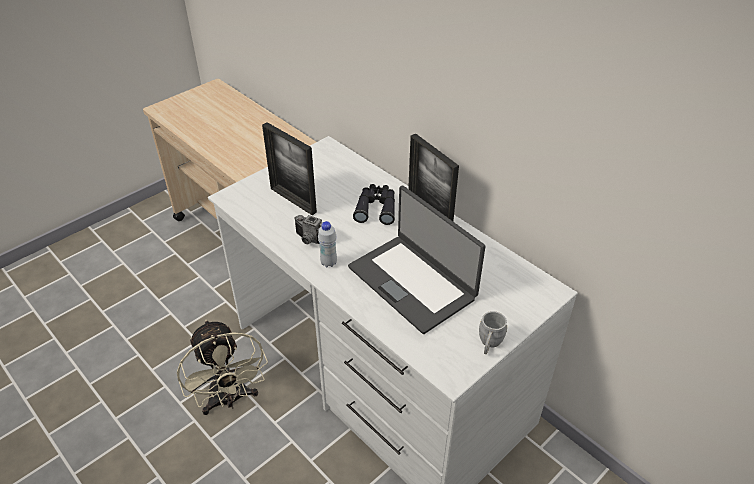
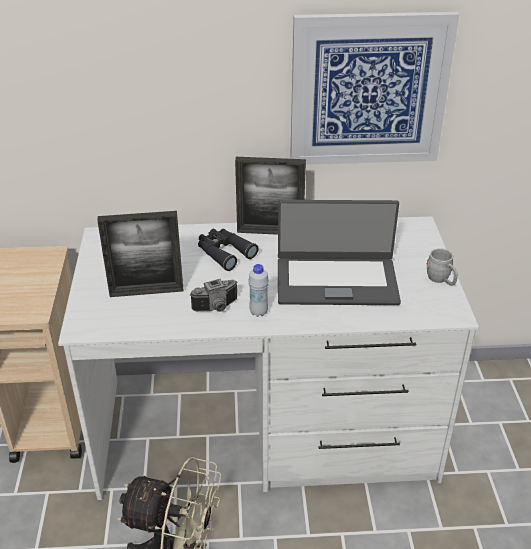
camera: 50 degrees left, 5 degrees down
(540, 130) = (369, 90): none -> picture

